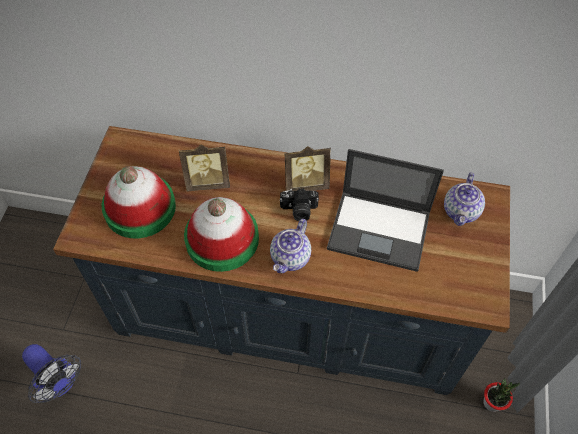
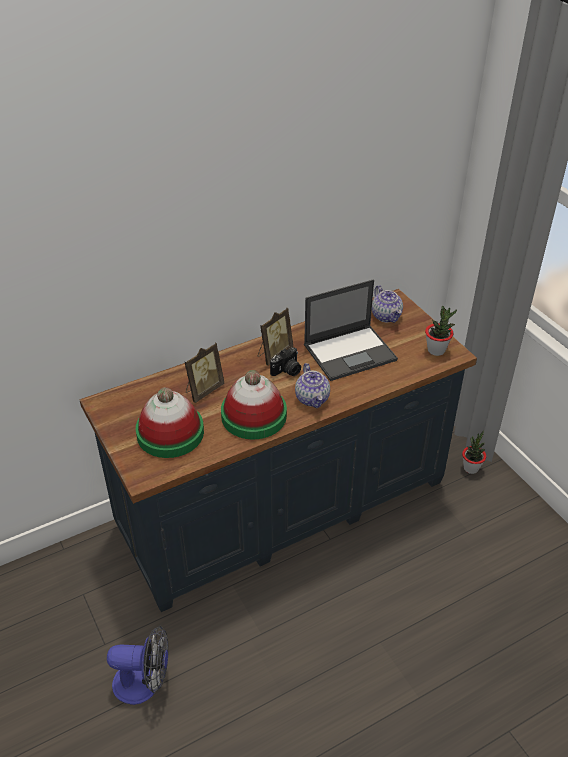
camera: 40 degrees left, 15 degrees down
(472, 288) = (436, 350): none -> potted plant

